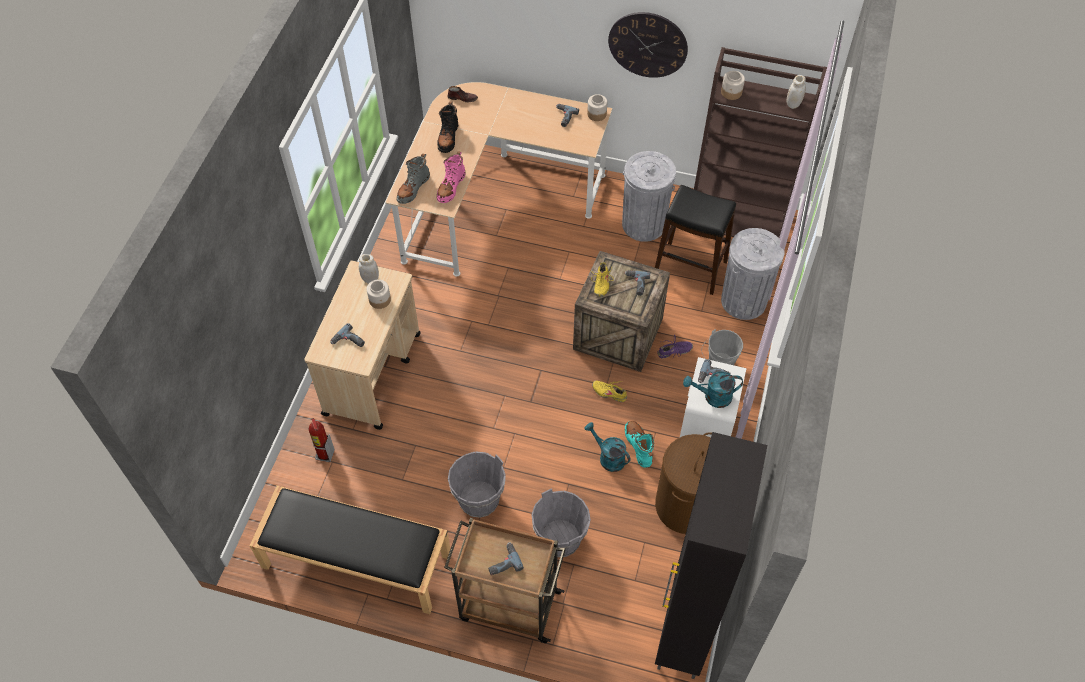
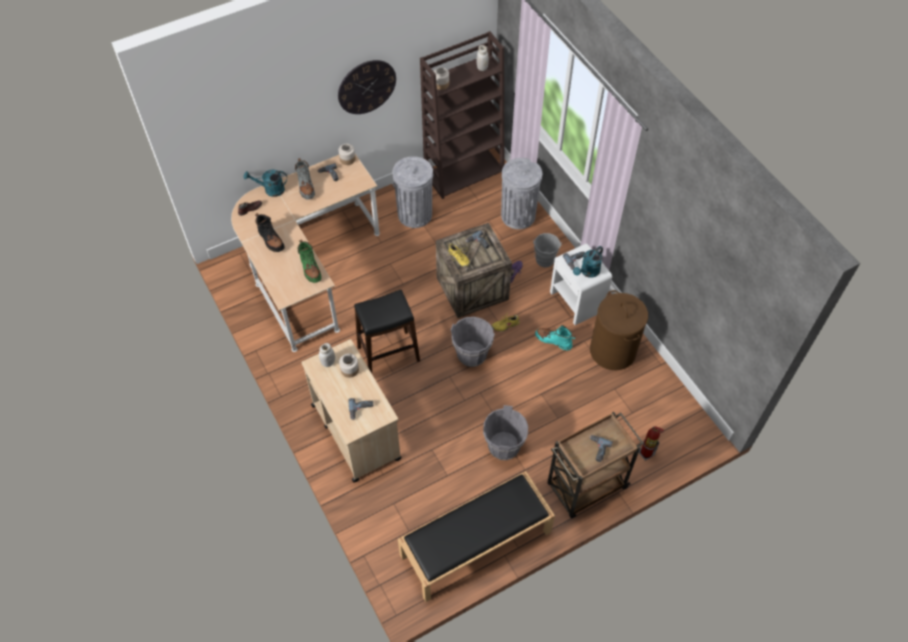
camera: 45 degrees left, 0 degrees up
(325, 455) = (384, 504): fire extinguisher -> fire extinguisher (646, 453)
(413, 188) = (287, 287): grey boot -> grey boot (306, 186)
(451, 187) = (310, 268): pink boot -> green boot
(560, 539) = (571, 426): grey bucket -> grey bucket (472, 354)
(608, 457) = (545, 361): turquoise watering can -> turquoise watering can (270, 190)
(683, 632) = (684, 416): black cabinet -> none
(690, 268) = (469, 220): black stool -> black stool (388, 354)

